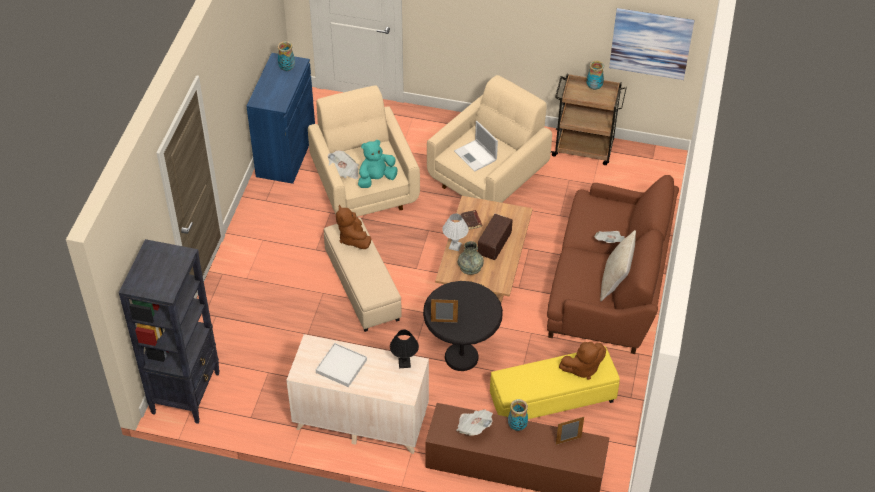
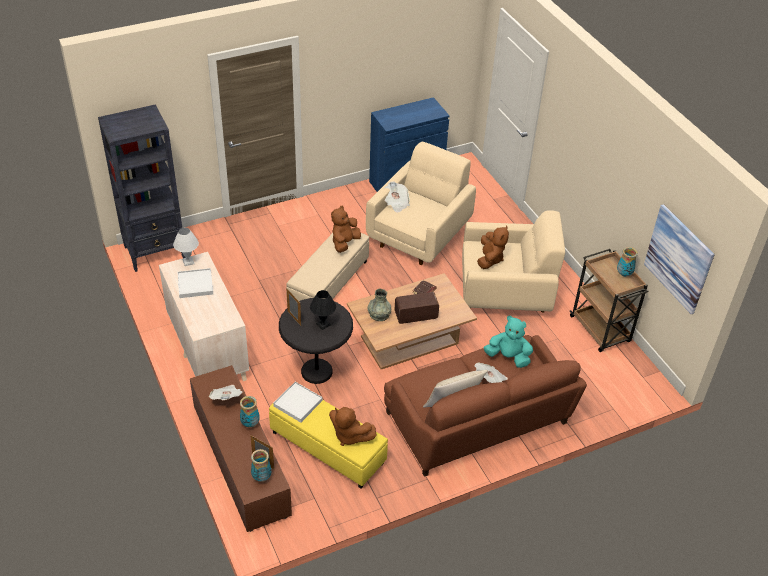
camera: 50 degrees right, 5 degrees down
(287, 68) = (427, 111): vase -> vase (262, 477)
(376, 179) = (407, 221): turquoise plush toy -> turquoise plush toy (508, 357)
(404, 363) = (228, 315): black table lamp -> black table lamp (322, 324)
(455, 246) = (391, 295): white table lamp -> white table lamp (188, 261)
(476, 156) = (490, 259): laptop -> brown plush toy
(517, 382) = (297, 403): none -> white tray

